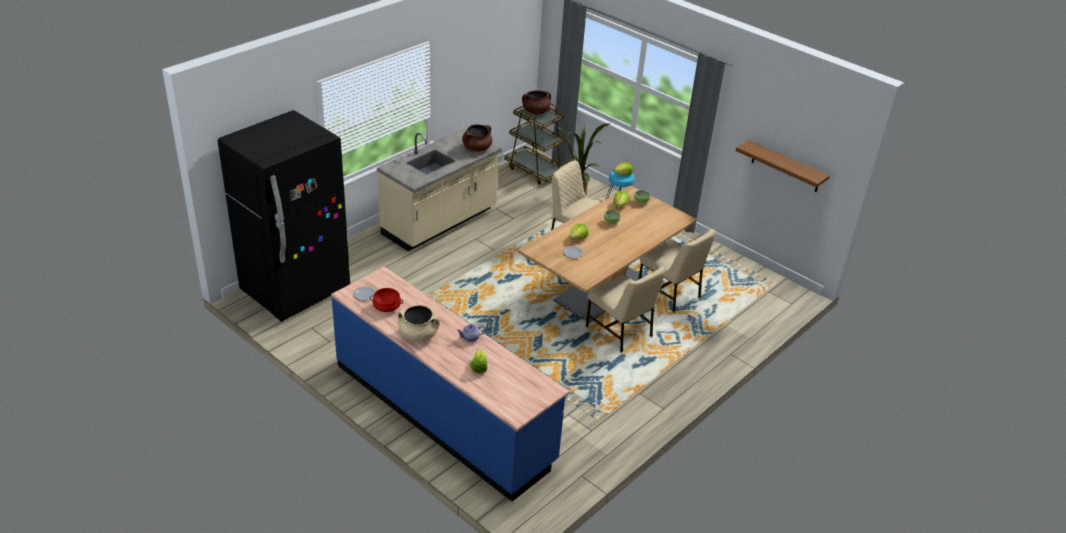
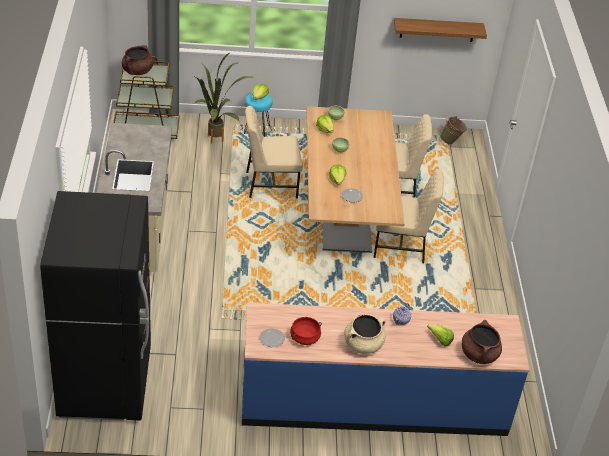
camera: 45 degrees left, 5 degrees up
(477, 148) = (152, 138): brown cooking pot -> brown cooking pot (479, 354)
(775, 289) = (451, 142): none -> green bucket

